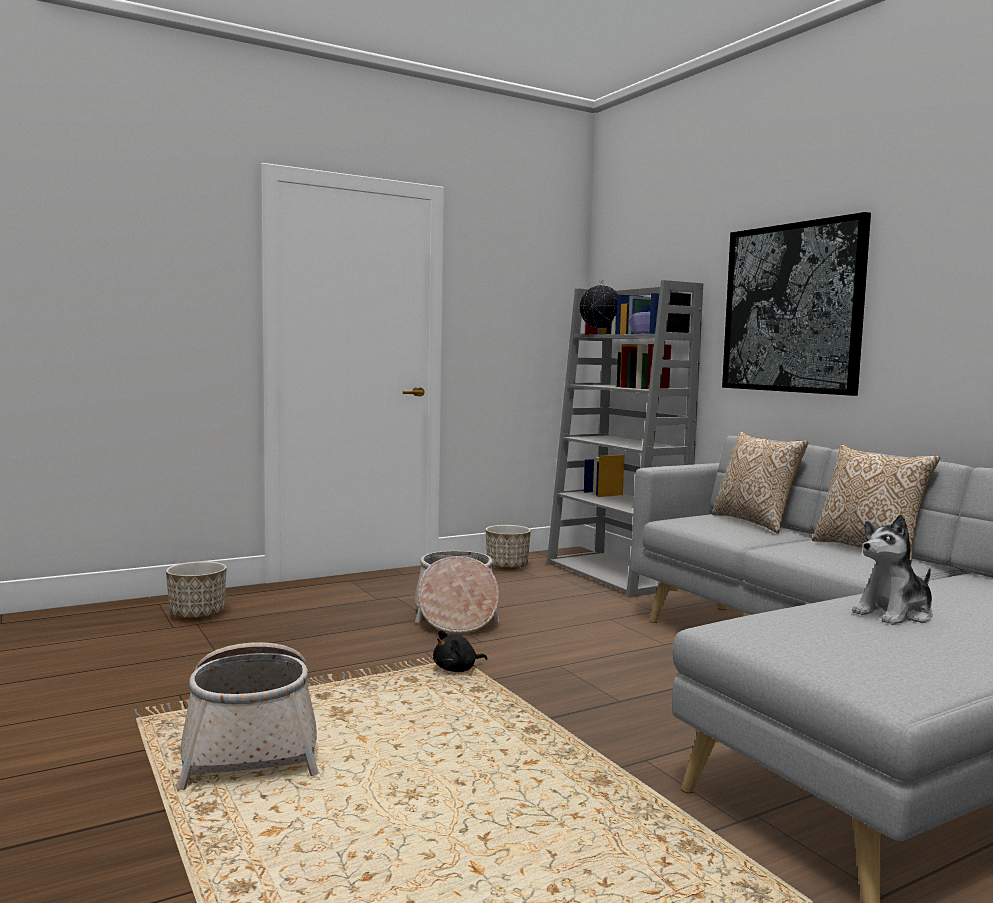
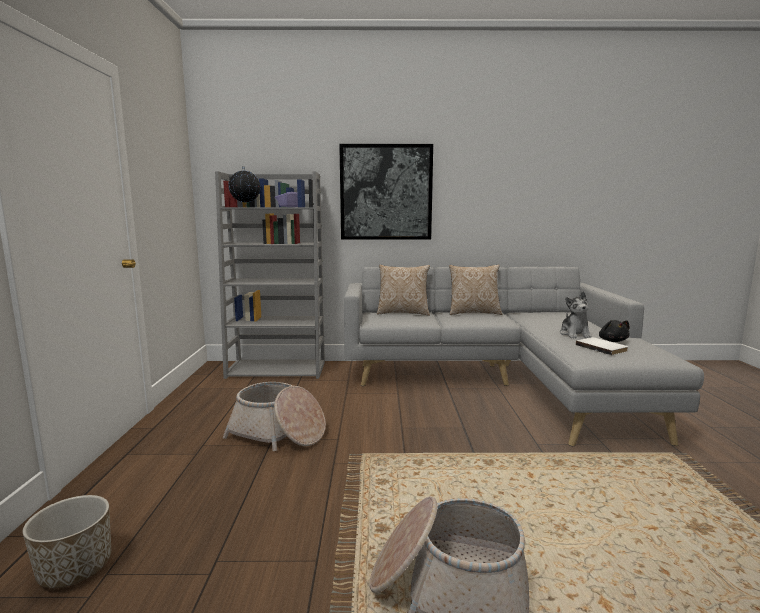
camera: 60 degrees left, 5 degrees up
(457, 669) = (378, 460): black plush toy -> black plush toy (612, 341)
(507, 566) = (206, 390): planter -> none
(830, 632) = (602, 347): none -> white book

